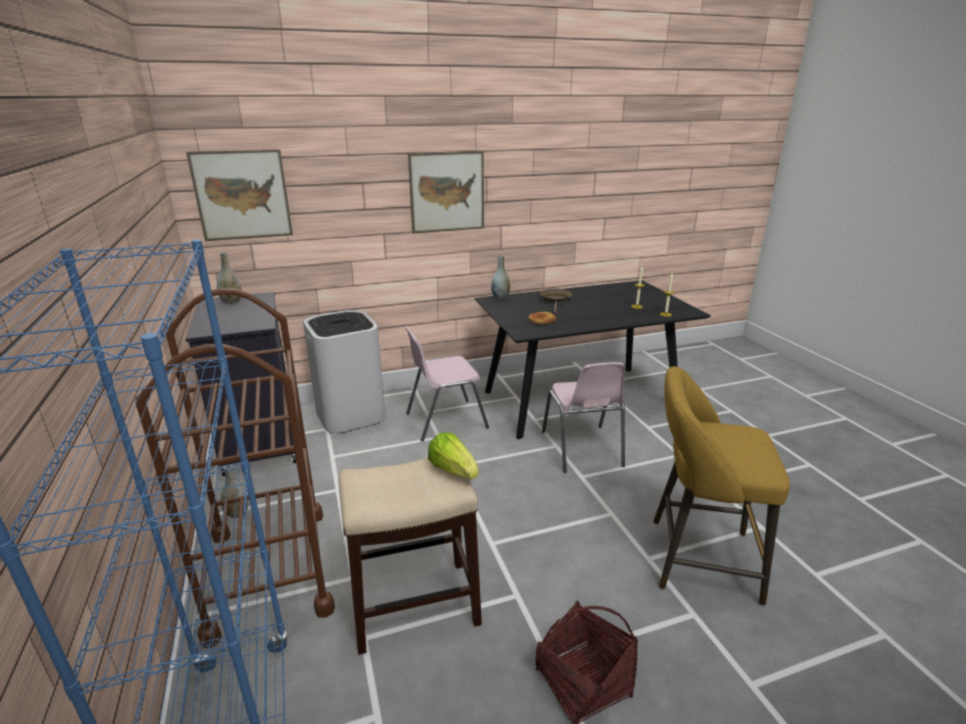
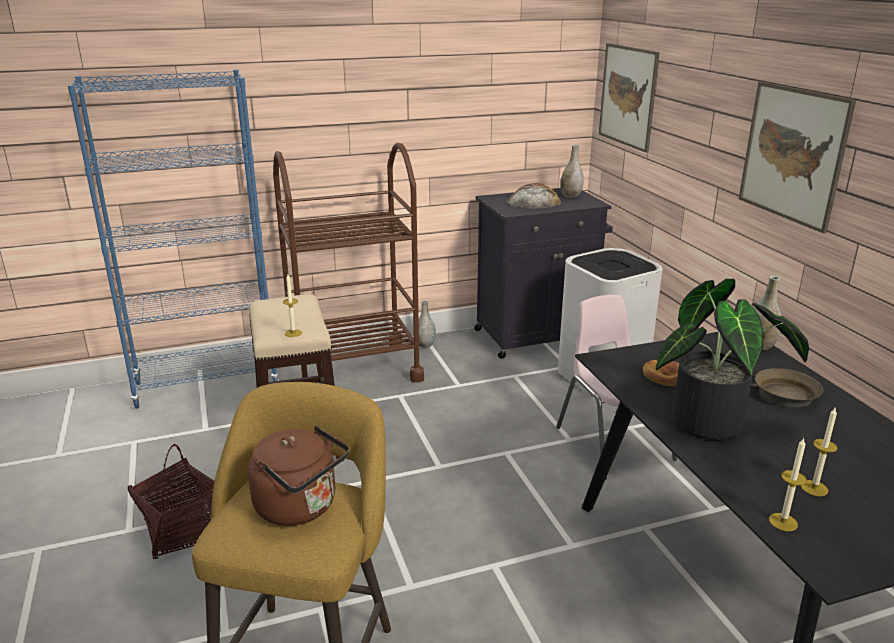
camera: 90 degrees right, 0 degrees up
(234, 315) = (533, 201): none -> bread
(453, 470) = (293, 333): lettuce -> candle
(582, 449) = (567, 574): pink chair -> none
(591, 316) = (715, 425): none -> potted plant
(722, 439) = (301, 507): none -> brown kettle

